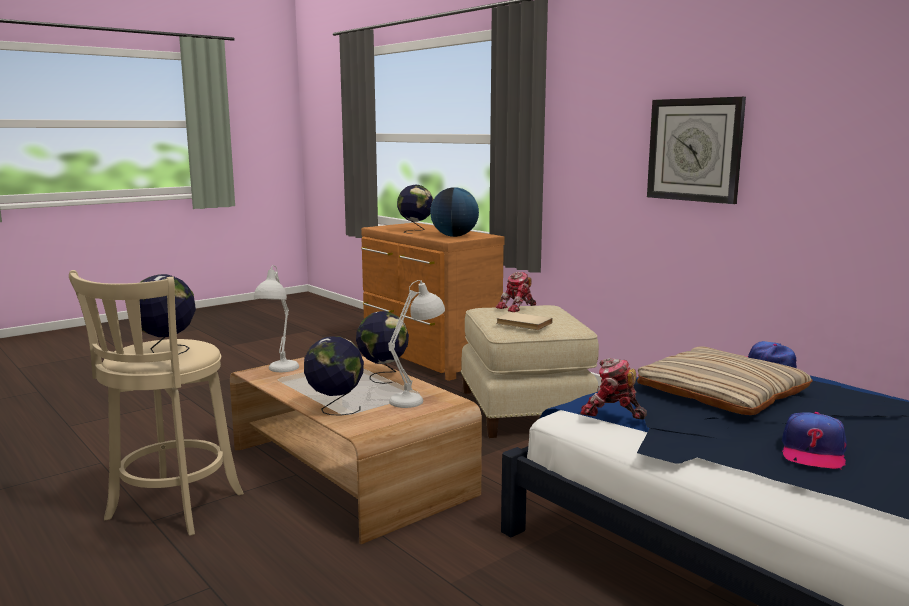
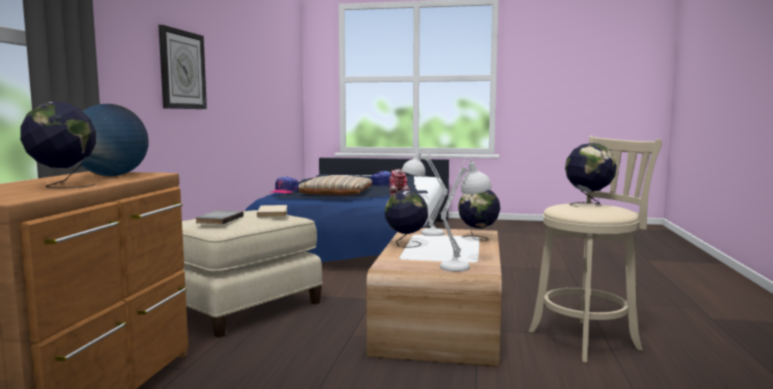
camera: 130 degrees left, 5 degrees down
(517, 307) = (218, 219): toy robot -> grey book

